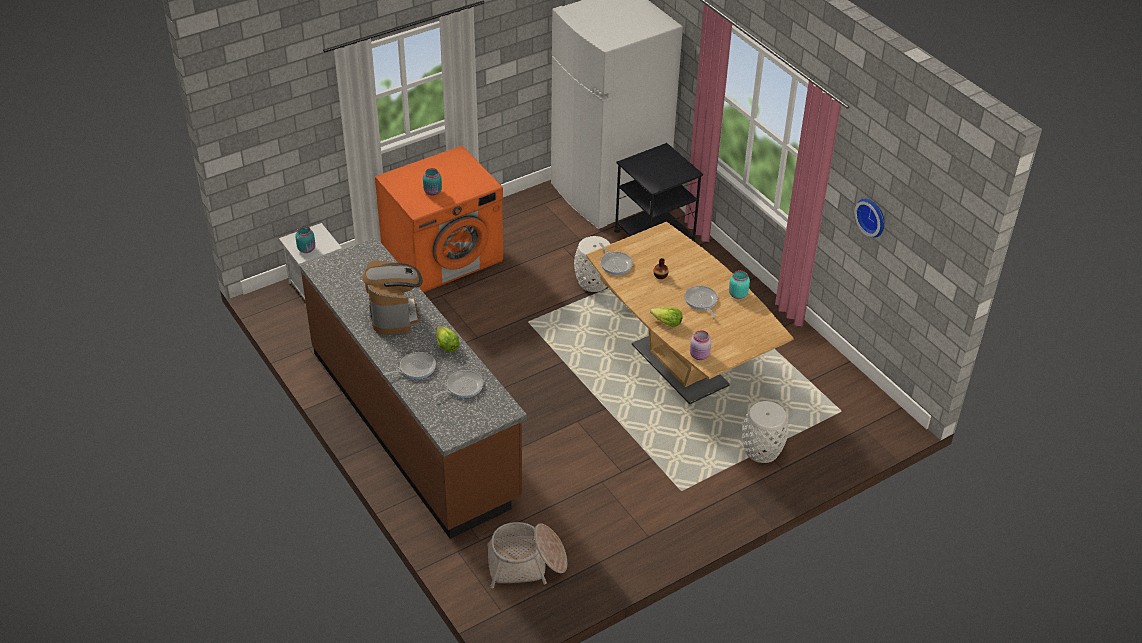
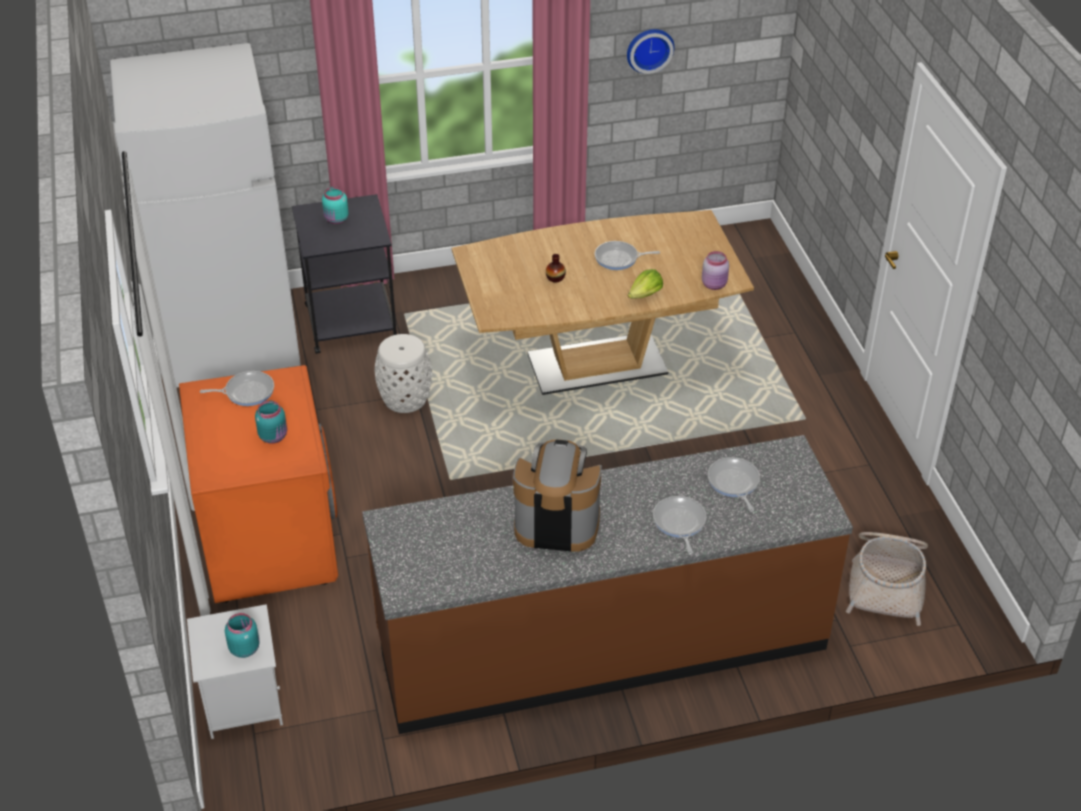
camera: 70 degrees left, 0 degrees up
(446, 345) = (643, 482): lettuce -> none
(615, 264) = (513, 309): frying pan -> frying pan (247, 392)
(737, 294) = (619, 229): turquoise jar -> turquoise jar (336, 219)
(761, 451) = (763, 339): white stool -> none

